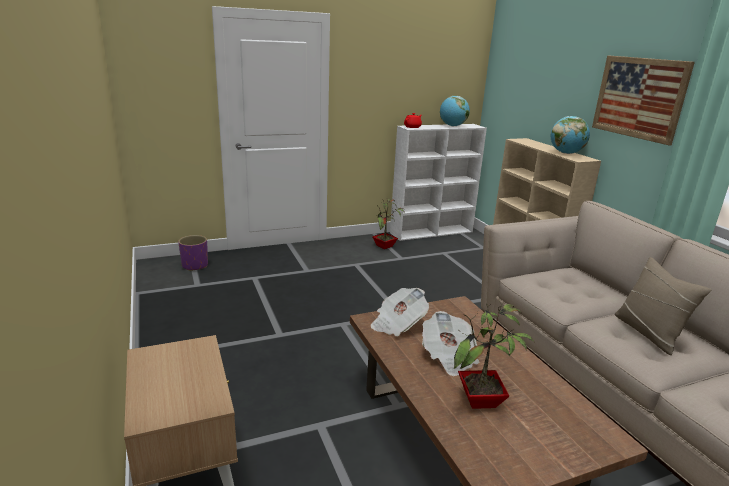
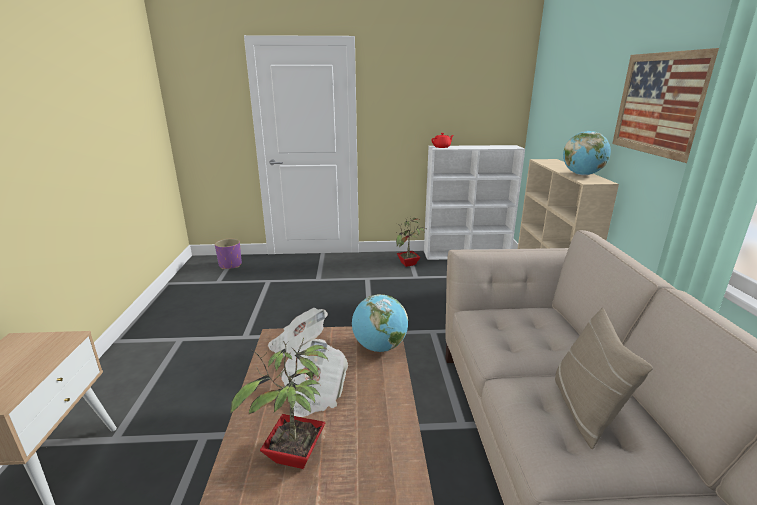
camera: 20 degrees right, 0 degrees up
(452, 126) = (488, 146): globe -> globe (379, 347)

